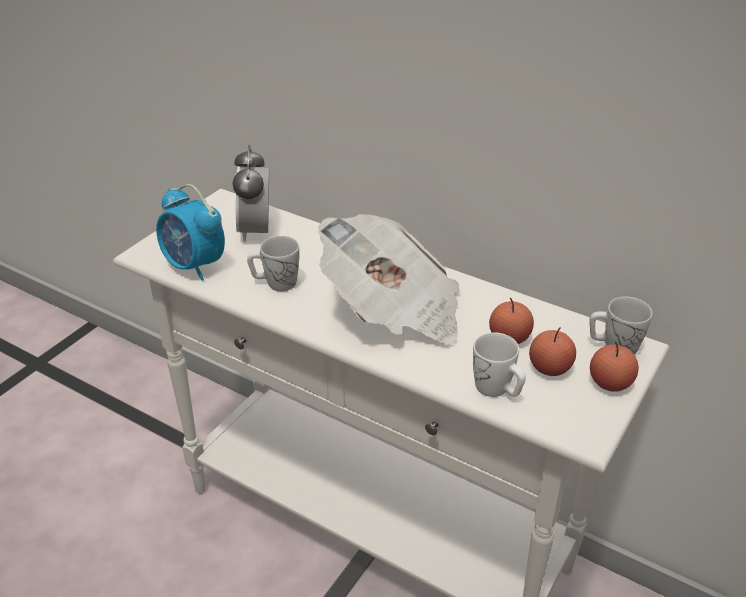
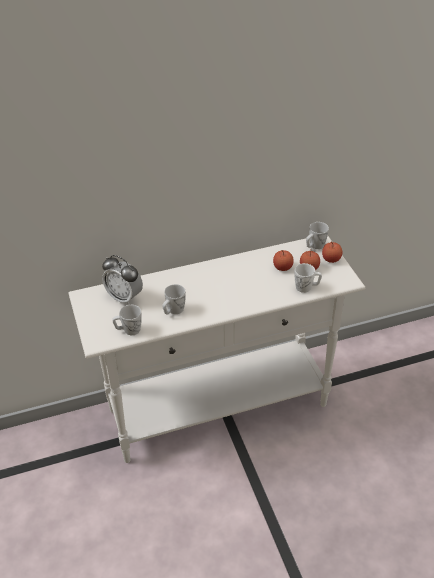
camera: 50 degrees left, 5 degrees up
(194, 266) = (128, 330): alarm clock -> white mug
(393, 310) = (232, 287): newspaper -> none

